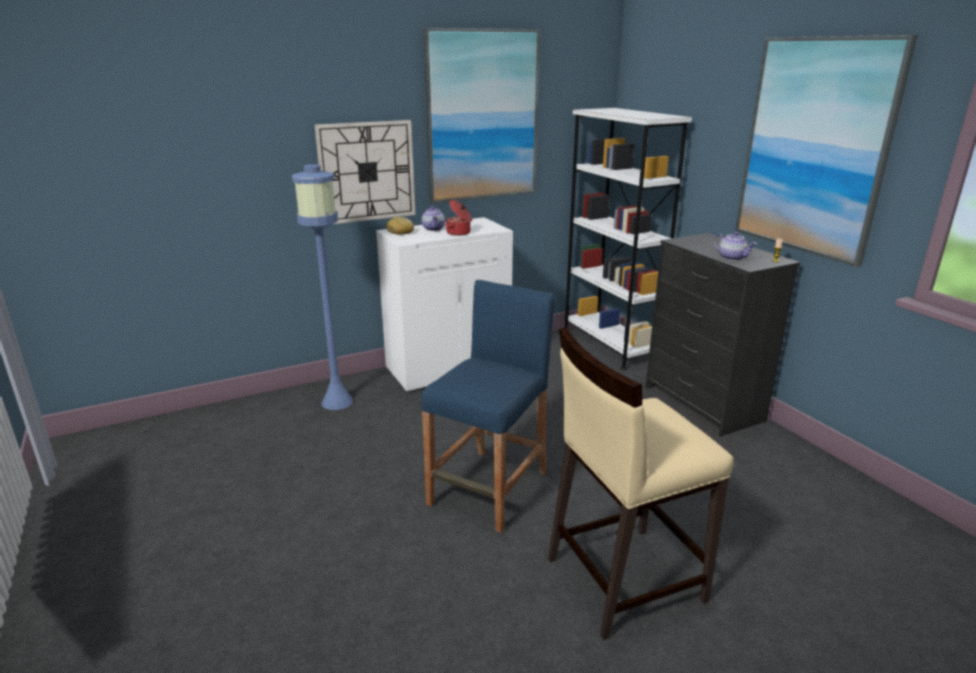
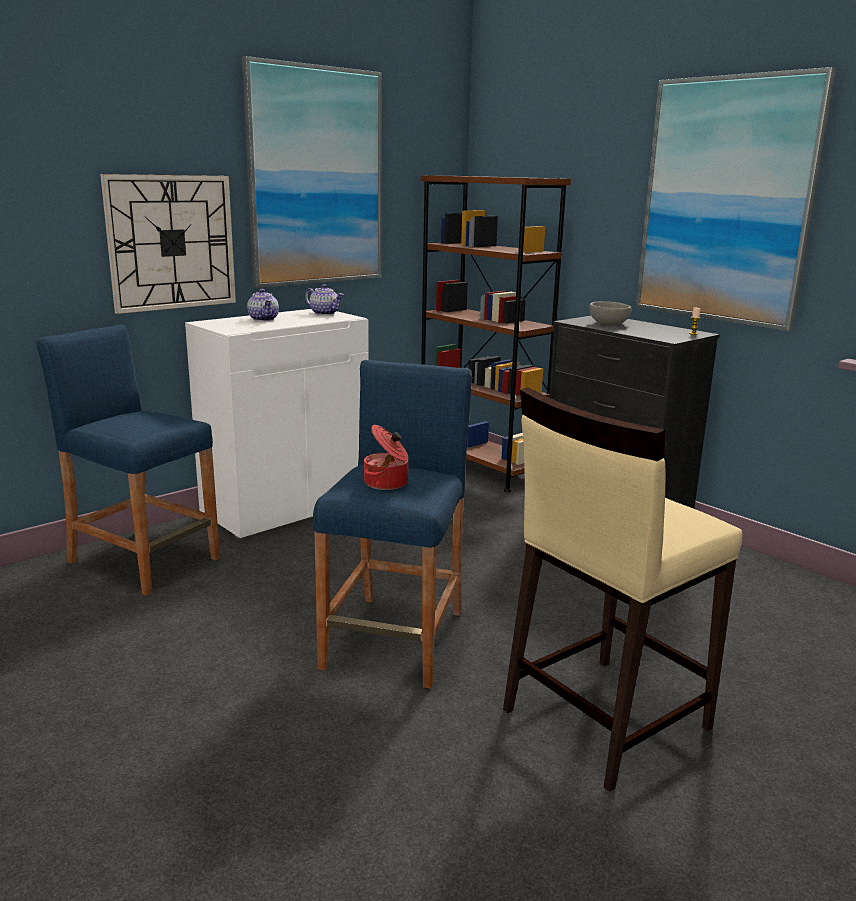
camera: 15 degrees left, 5 degrees down
(337, 401) = (144, 560): blue floor lamp -> blue stool
(400, 232) = (221, 323): bread -> none
(459, 233) = (300, 322): cooking pot -> cooking pot (387, 483)
(609, 345) = (480, 467): white bookcase -> brown bookcase
(706, 245) = (608, 324): none -> grey bowl
(732, 258) = (646, 333): teapot -> teapot (325, 313)

